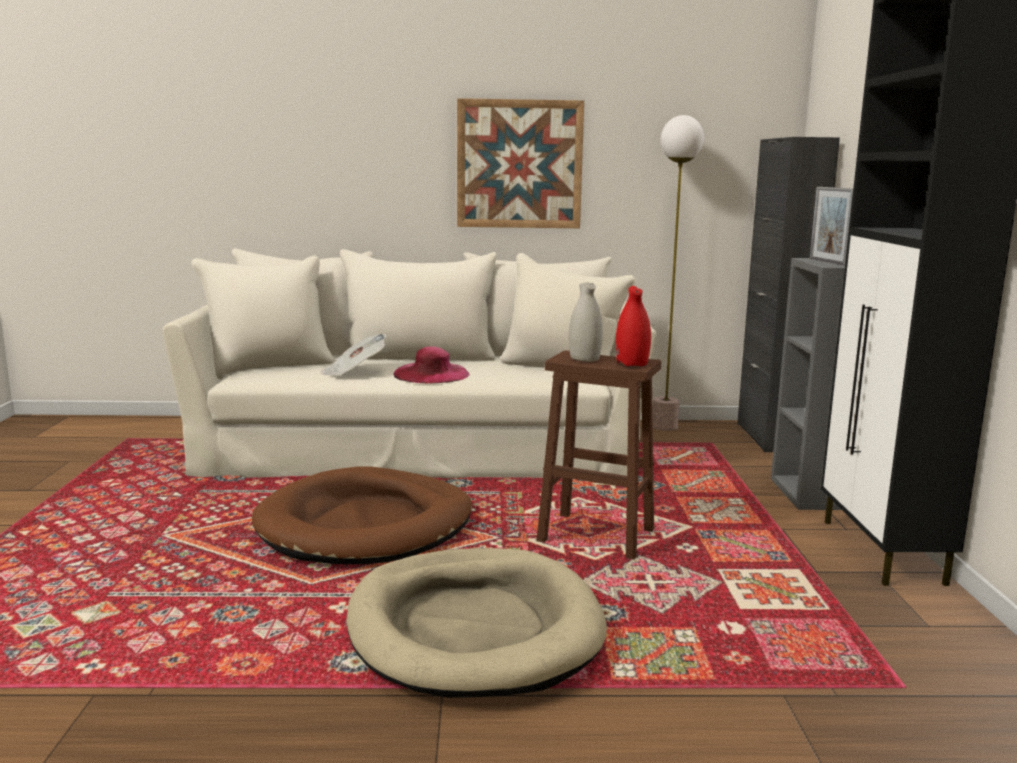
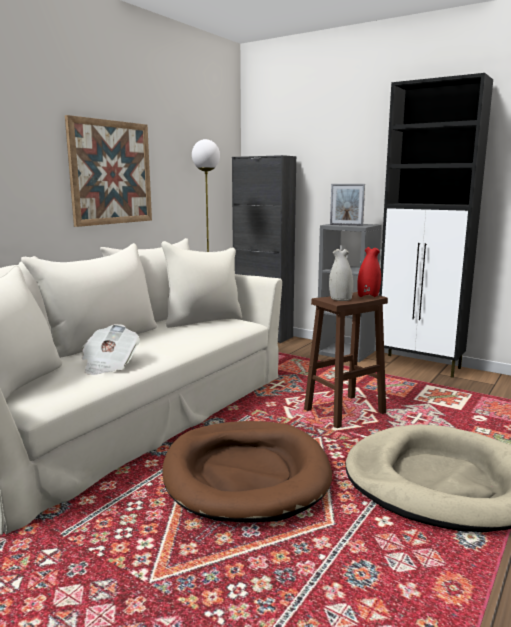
camera: 55 degrees left, 0 degrees up
(431, 373) = (160, 347): pink hat -> none

